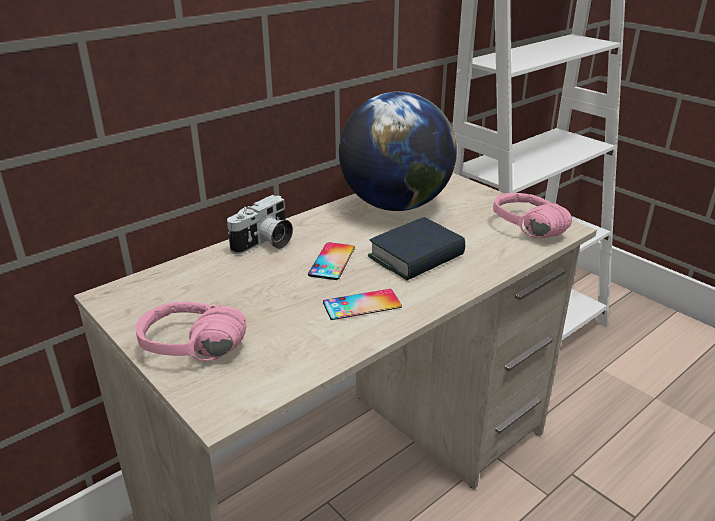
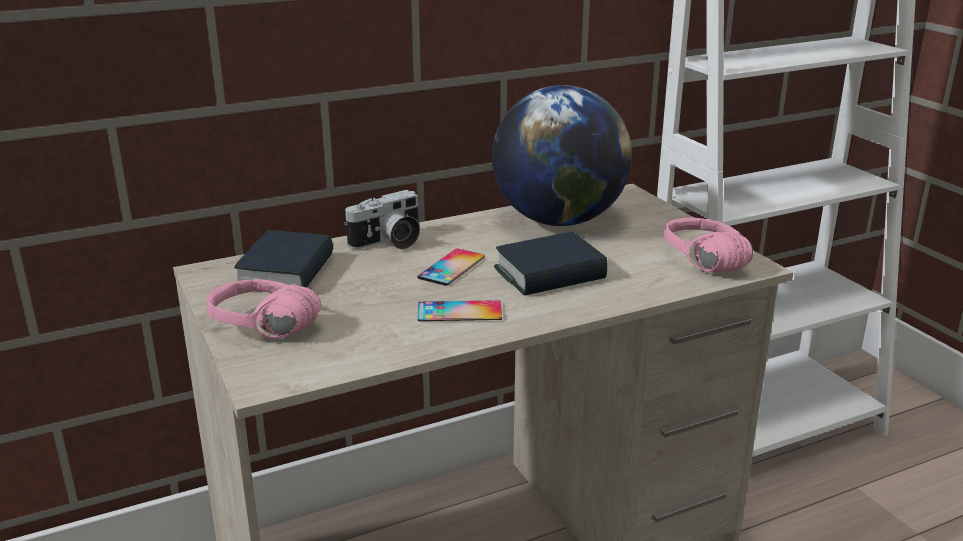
camera: 15 degrees right, 5 degrees down
(187, 286) = (286, 272): none -> book

